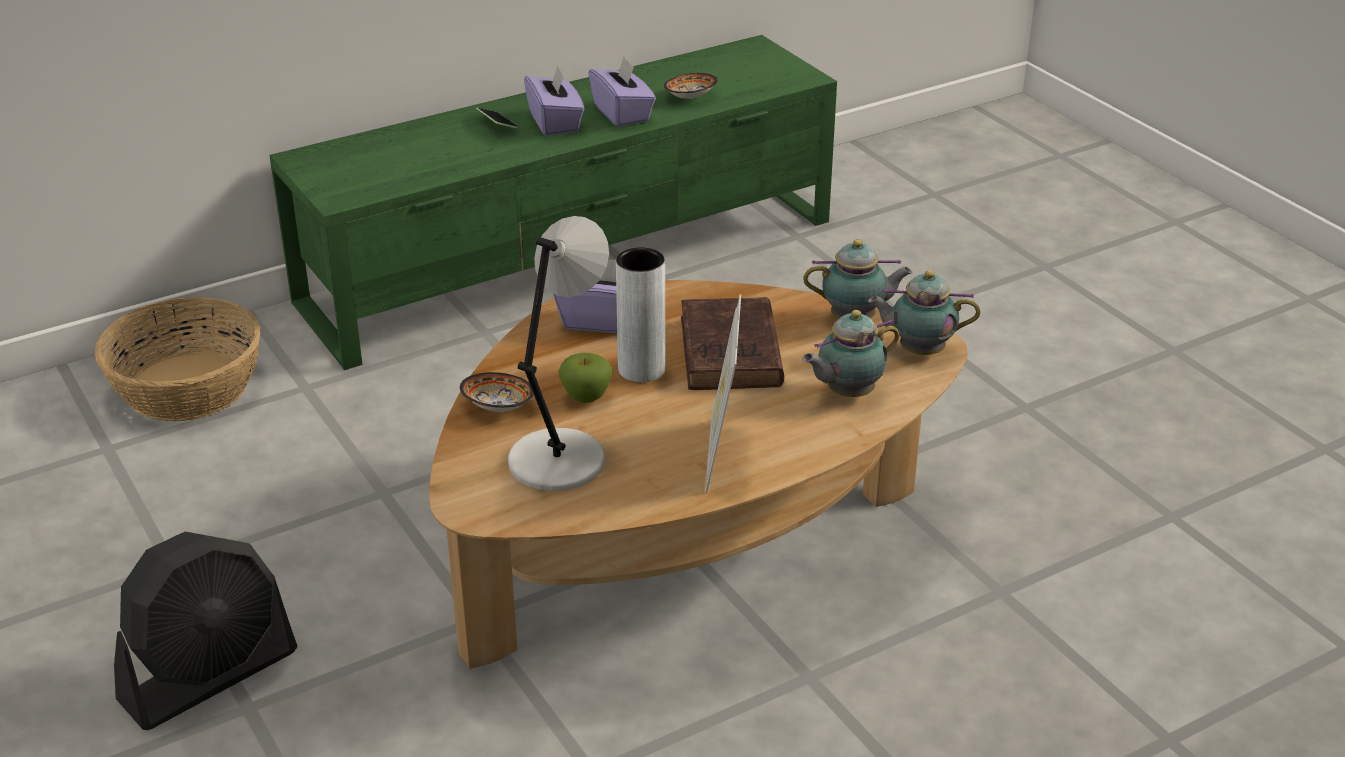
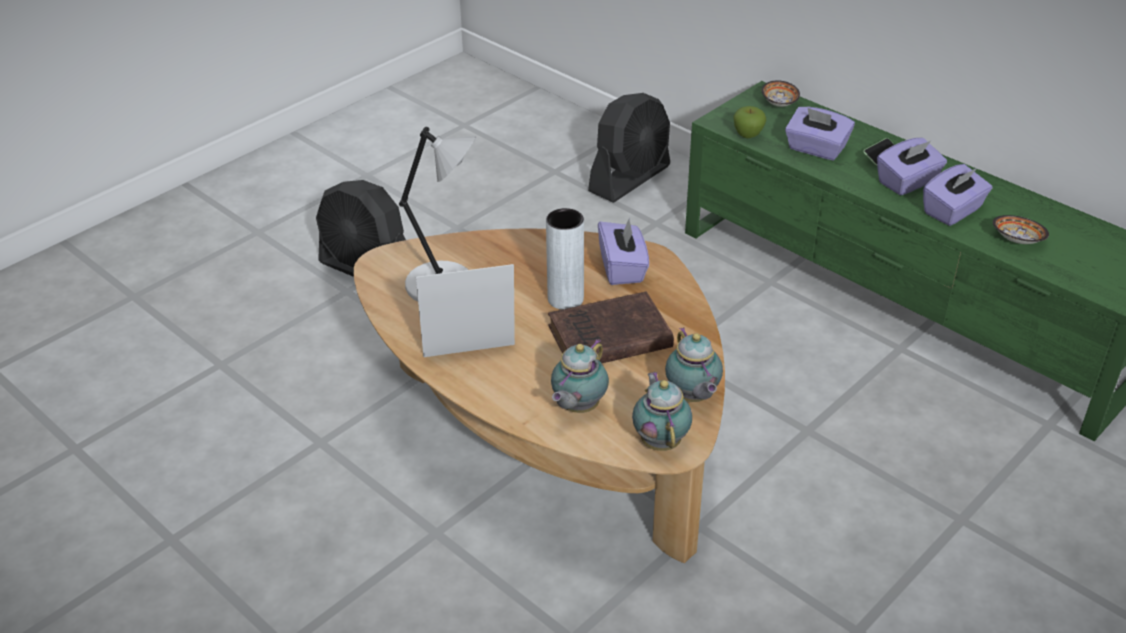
camera: 75 degrees right, 5 degrees up
(186, 387) = (630, 178): basket -> black fan
(451, 155) = (816, 149): none -> purple tissue box
(498, 407) = (493, 247): bowl -> bowl (779, 103)
(586, 397) = (519, 281): apple -> apple (748, 135)
(847, 393) = (577, 407): teapot -> teapot turned 105 degrees counterclockwise

